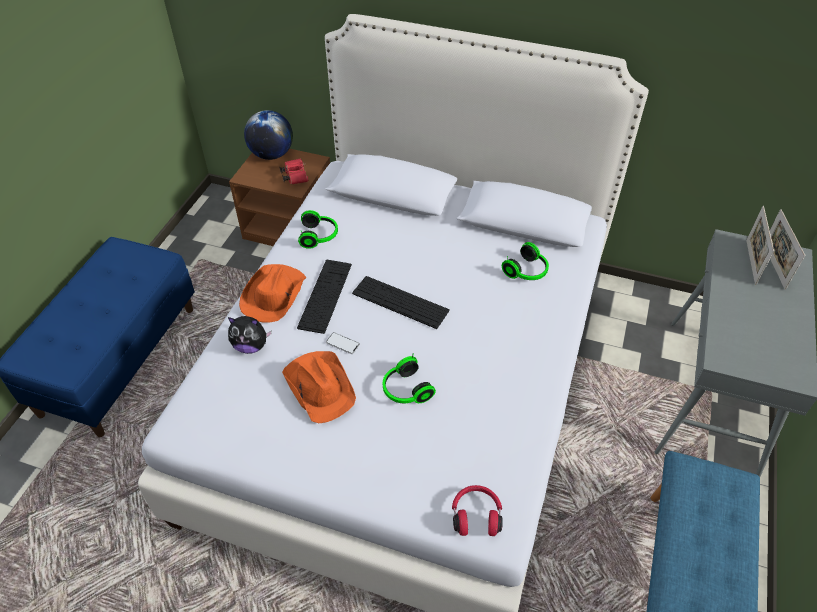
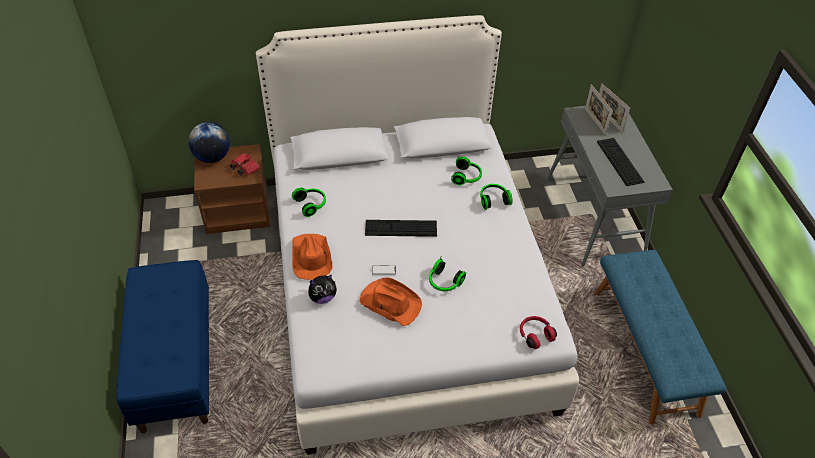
camera: 30 degrees left, 0 degrees up
(325, 295) = (347, 243): keyboard -> keyboard (619, 161)
(542, 312) = (493, 200): none -> headphones

